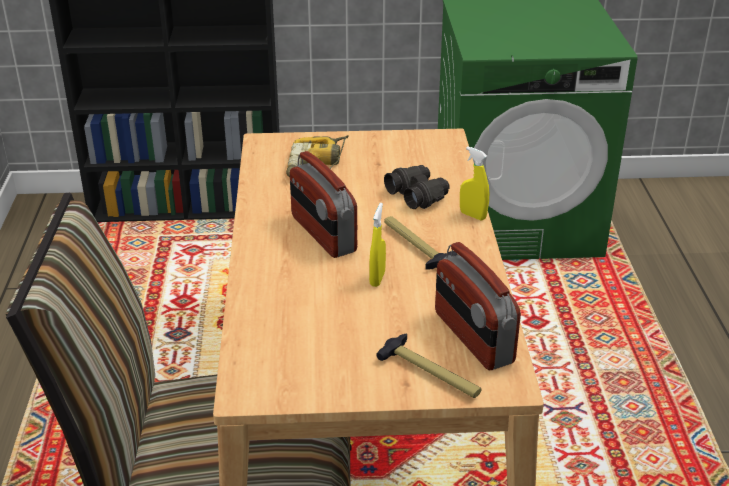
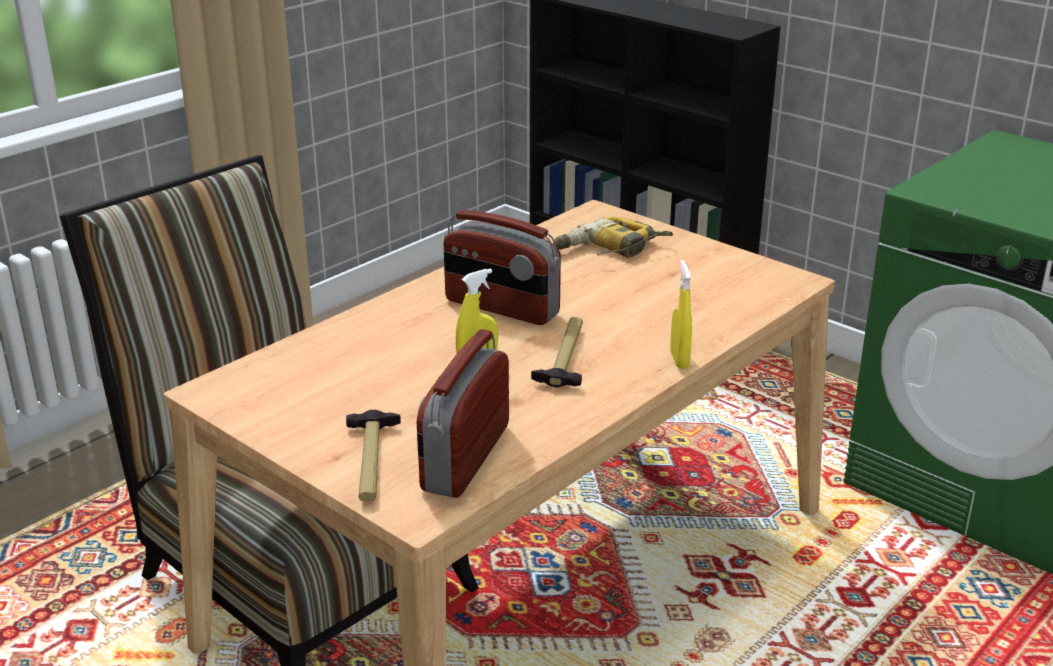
camera: 45 degrees right, 5 degrees down
(322, 234) = (501, 308): radio -> radio turned 75 degrees counterclockwise
(417, 195) = (657, 317): black binoculars -> none

